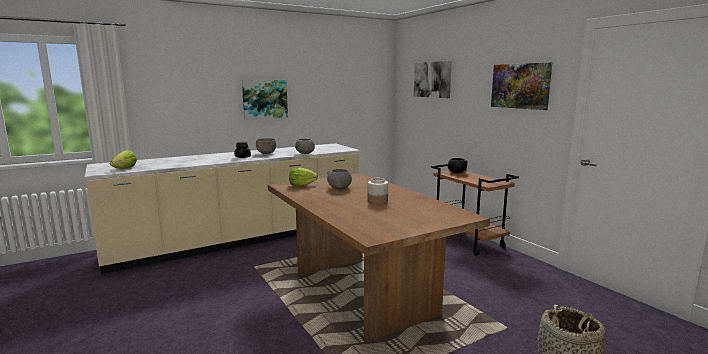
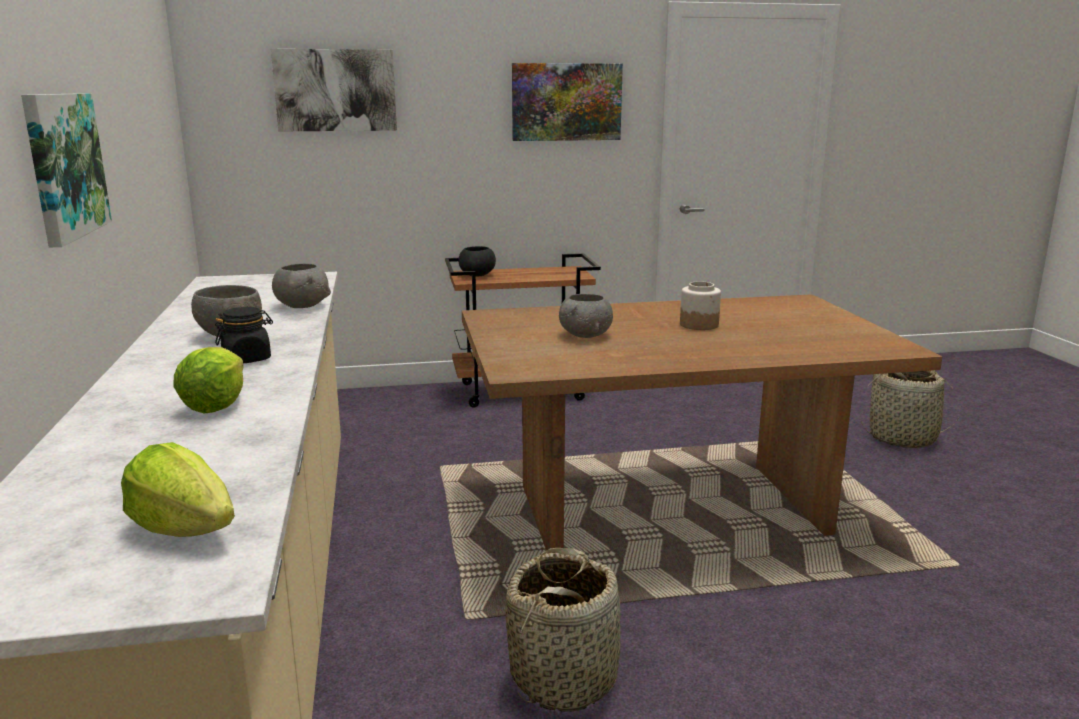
camera: 70 degrees left, 5 degrees up
(223, 288) = (565, 677): none -> basket
(301, 185) = (530, 357): lettuce -> lettuce (216, 404)

